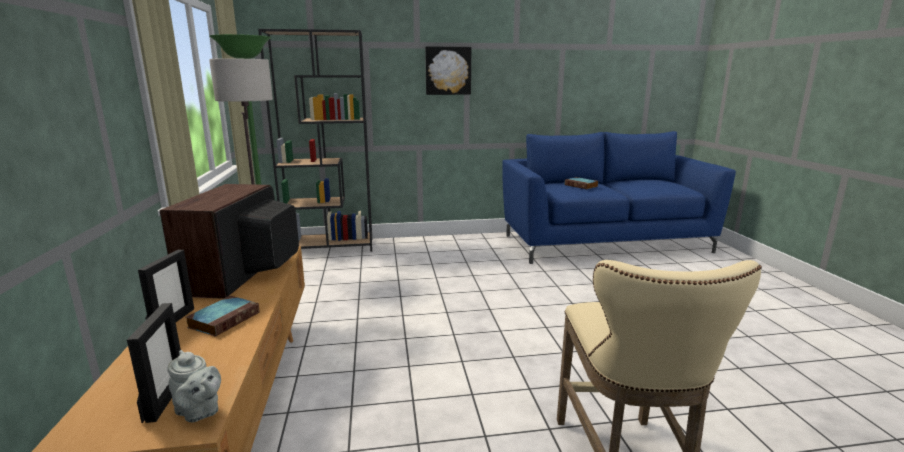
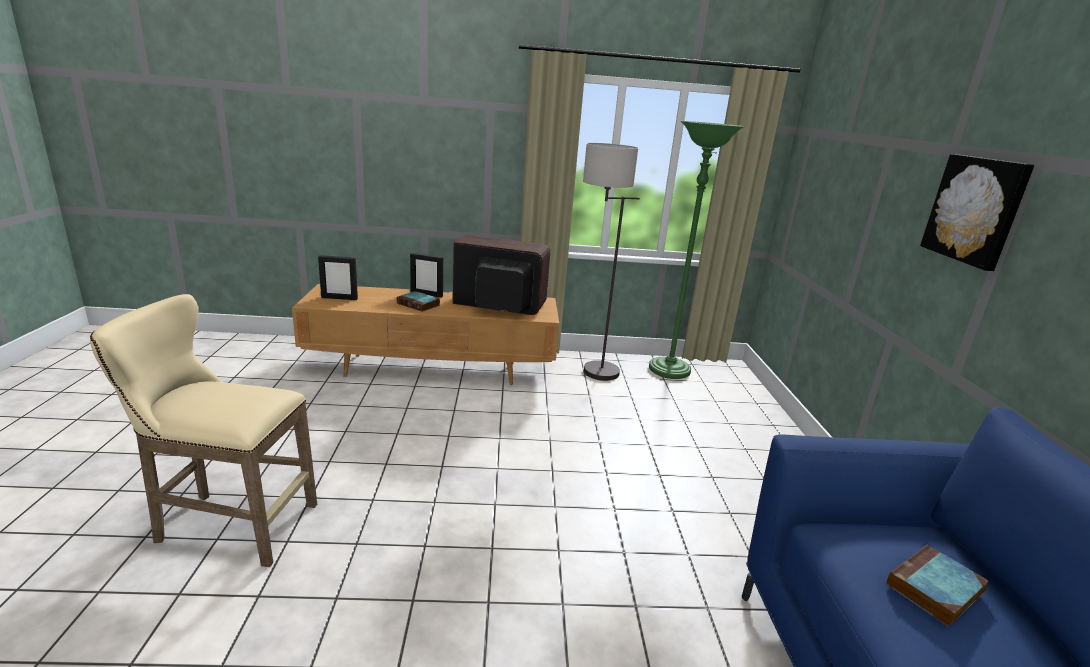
camera: 95 degrees right, 5 degrees up
(199, 412) = (319, 304): grey teapot -> none
(330, 247) = (752, 403): bookcase -> none

